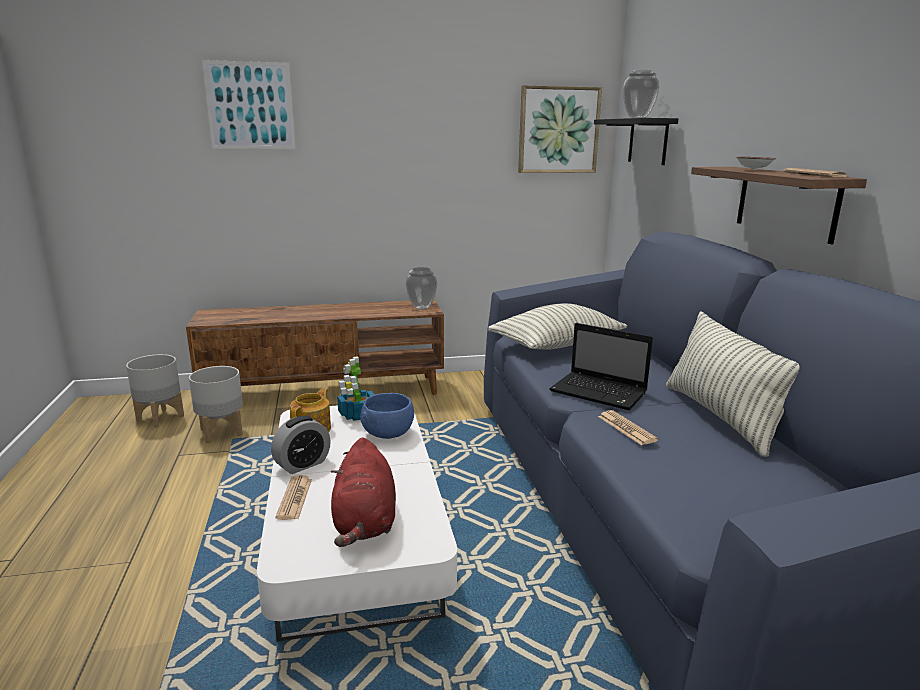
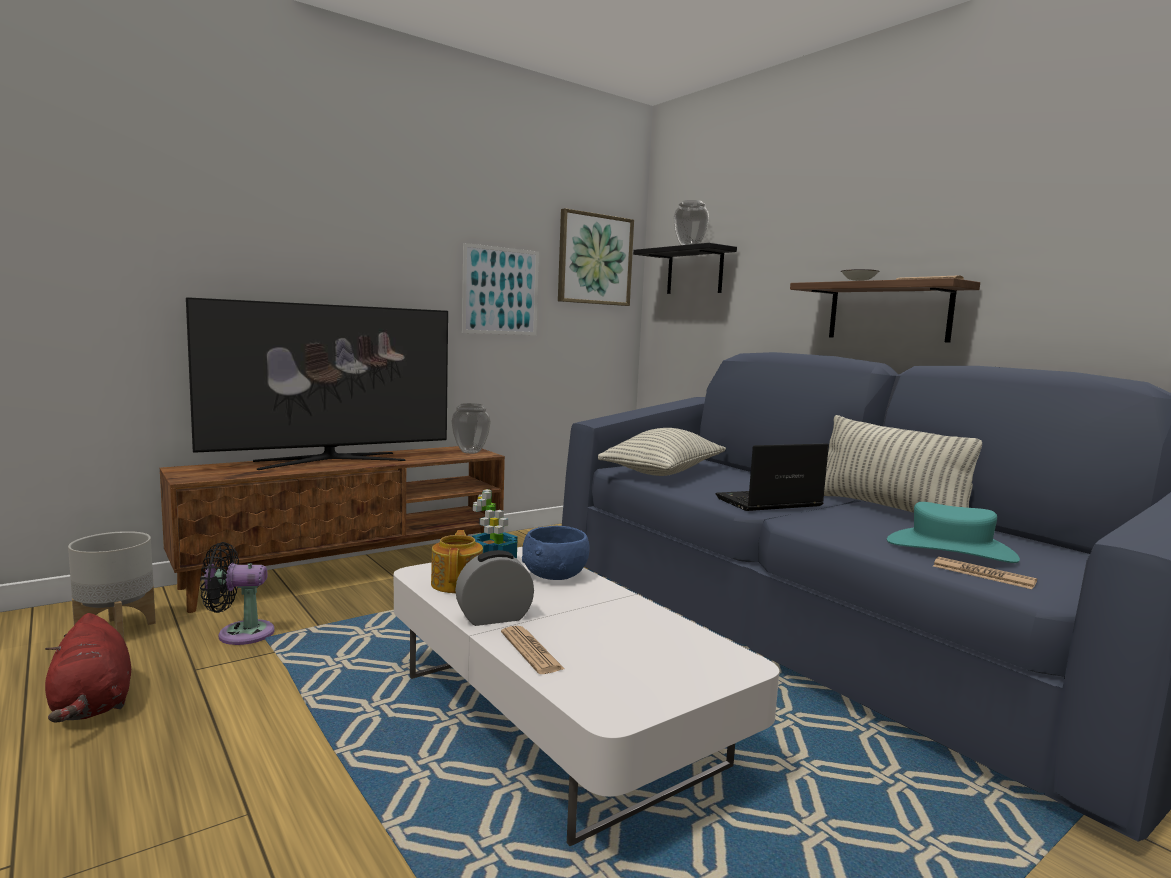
camera: 25 degrees left, 10 degrees down
(222, 432) = (240, 633): grey planter -> black fan
(250, 106) = (256, 193): picture -> picture (500, 291)
(302, 464) = (494, 618): alarm clock -> alarm clock turned 135 degrees counterclockwise
(308, 310) = (329, 461): none -> television
(365, 522) = (647, 658): red plush toy -> red plush toy (92, 705)
(600, 392) = (767, 503): laptop -> laptop turned 150 degrees clockwise
(626, 428) = (834, 525): newspaper -> newspaper (983, 574)
(709, 476) = (950, 549): none -> turquoise hat

